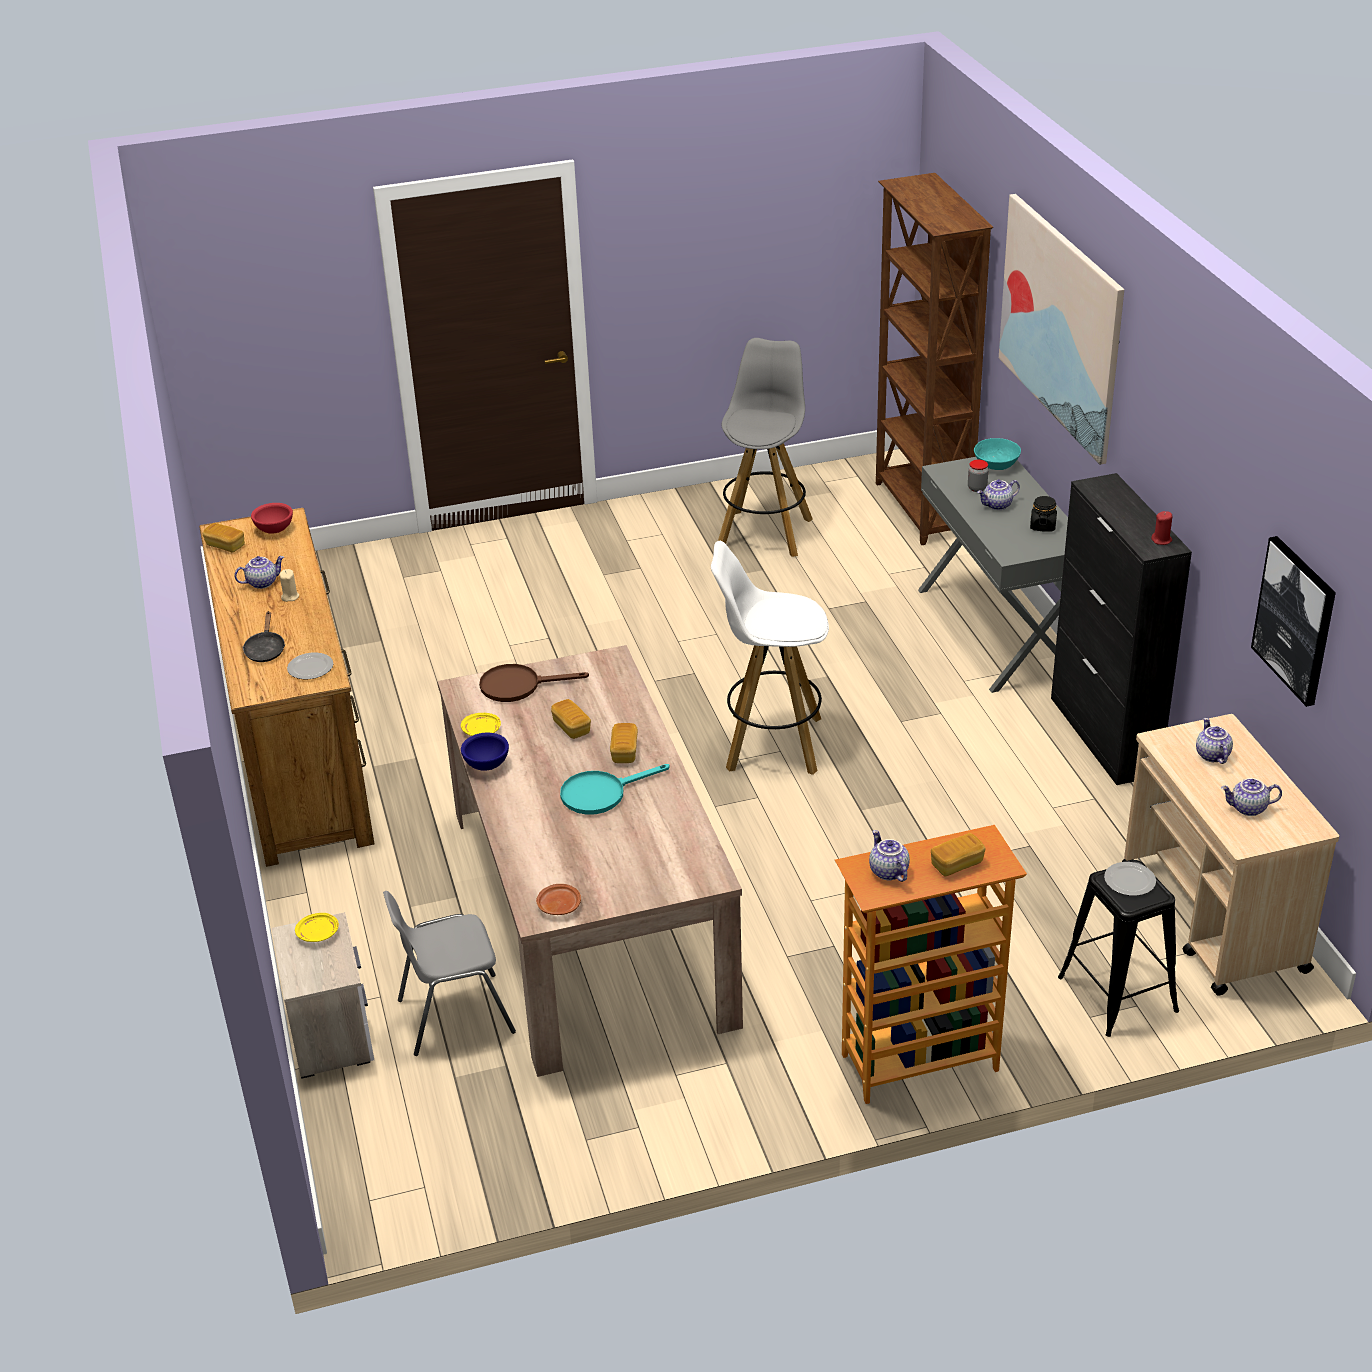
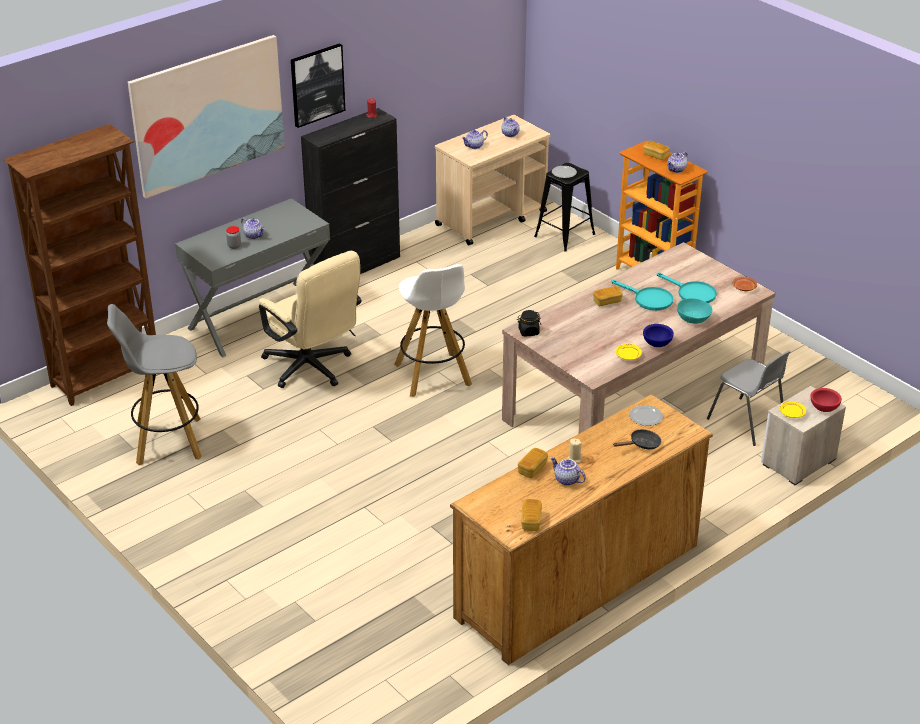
camera: 115 degrees left, 0 degrees up
(274, 530) = (493, 504): red bowl -> red bowl (824, 408)
(518, 686) = (574, 356): brown frying pan -> none
(571, 727) = (599, 325): bread -> bread (532, 469)
(585, 843) = (692, 293): none -> turquoise frying pan
(849, 651) = (312, 369): none -> beige office chair
(996, 465) = (199, 244): turquoise bowl -> turquoise bowl (693, 319)
(1042, 526) = (273, 217): black jar -> black jar (528, 332)
(1295, 620) = (452, 63): picture -> picture (317, 84)

